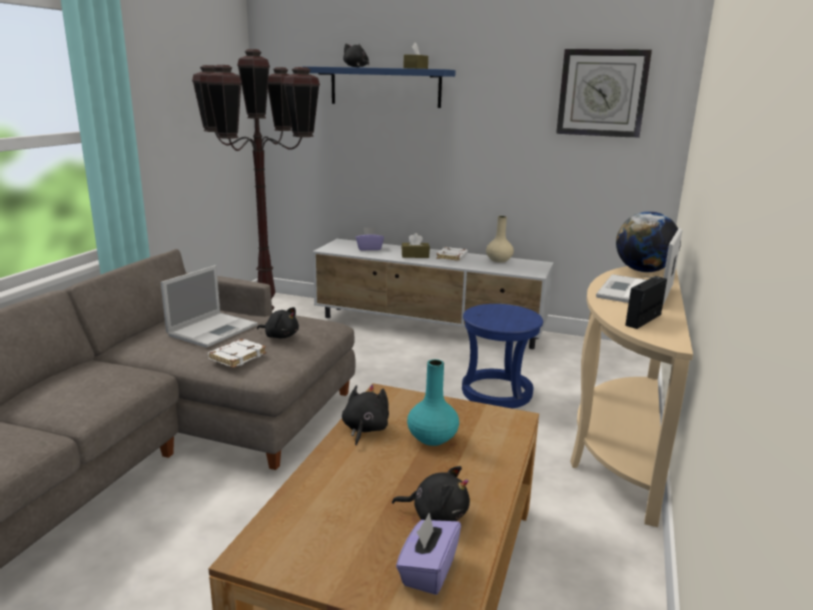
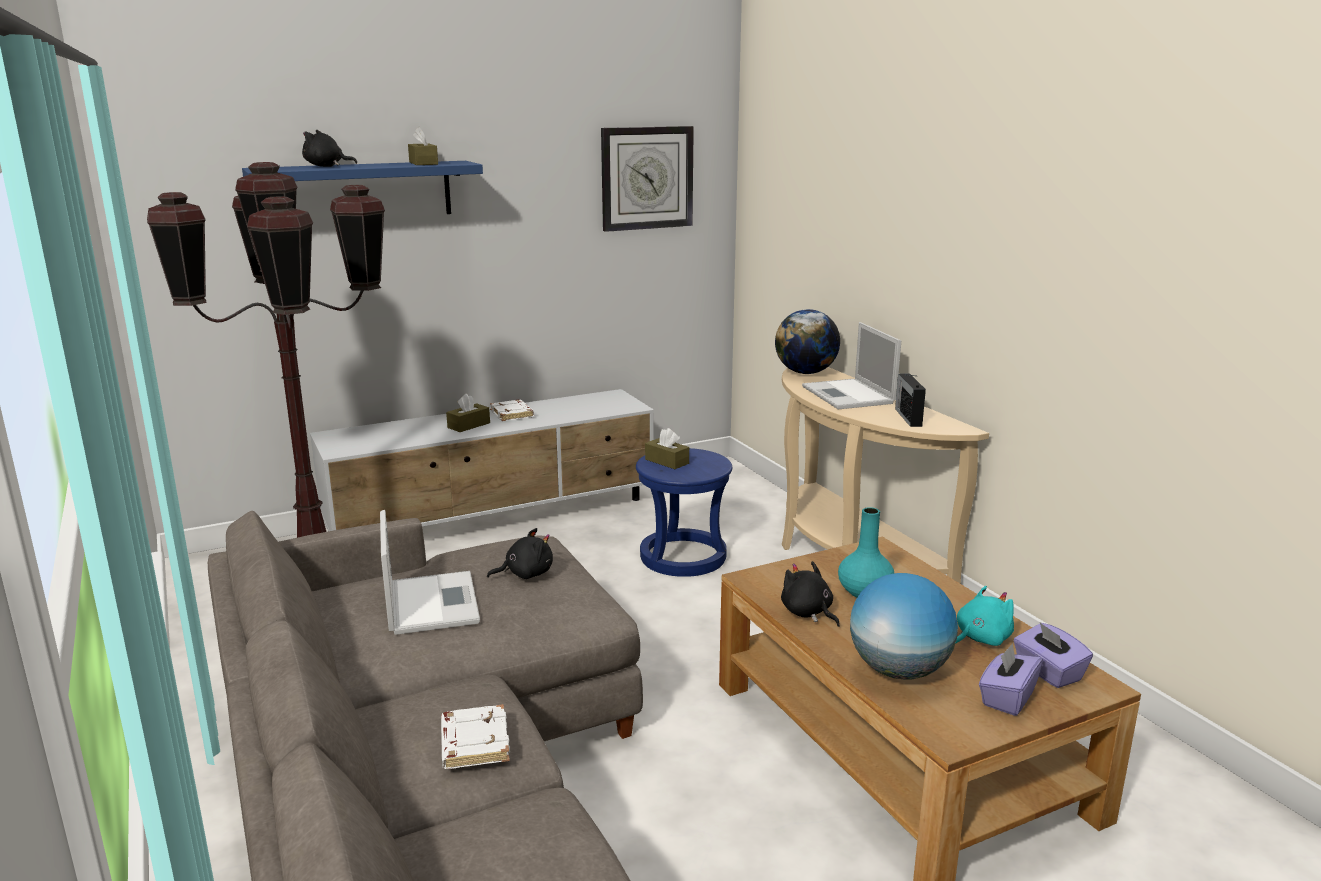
camera: 45 degrees left, 0 degrees up
(237, 356) = (537, 615): white book -> white book (473, 742)
(329, 495) = (899, 671): none -> globe
(369, 248) = (390, 433): purple tissue box -> purple tissue box (1007, 698)
(436, 514) = (980, 639): black plush toy -> turquoise plush toy
(494, 311) = (667, 461): none -> brown tissue box
(499, 260) = (568, 402): beige vase -> none

